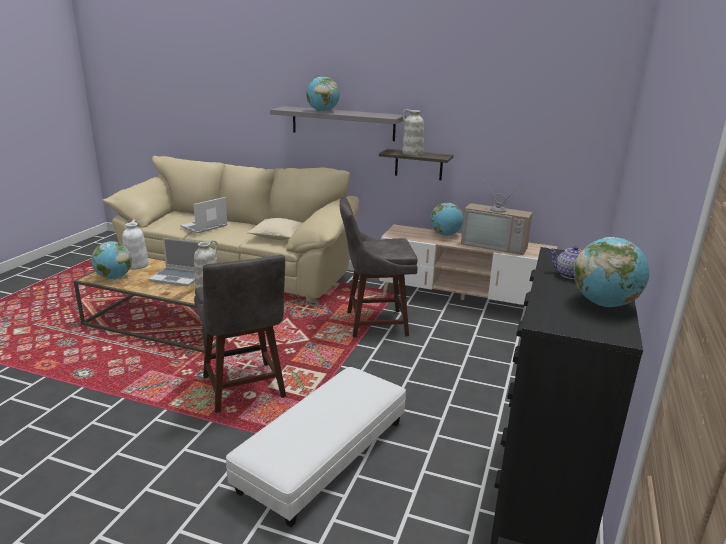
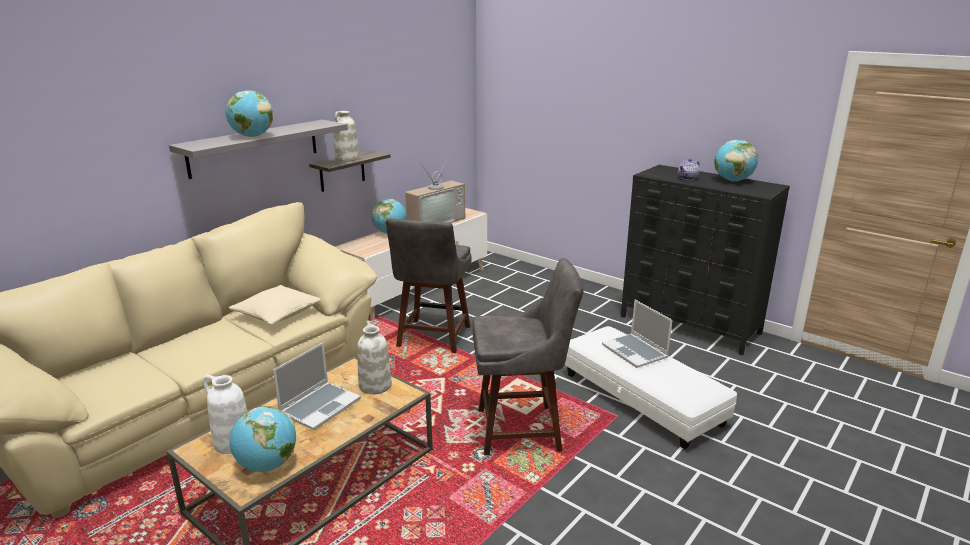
camera: 70 degrees left, 0 degrees up
(204, 227) = (171, 361): laptop -> laptop (635, 352)

